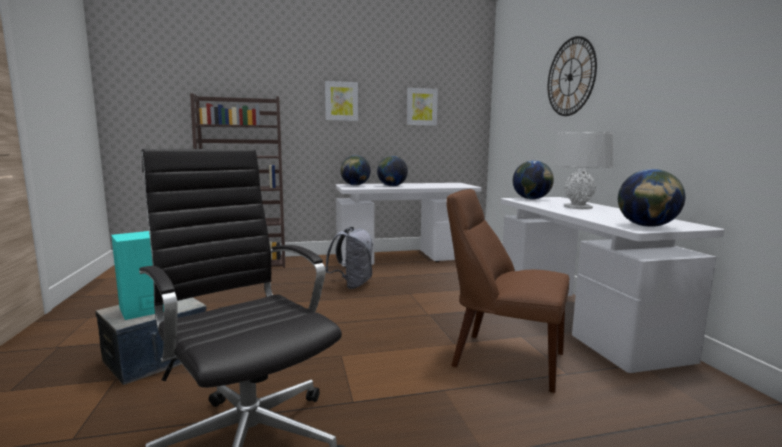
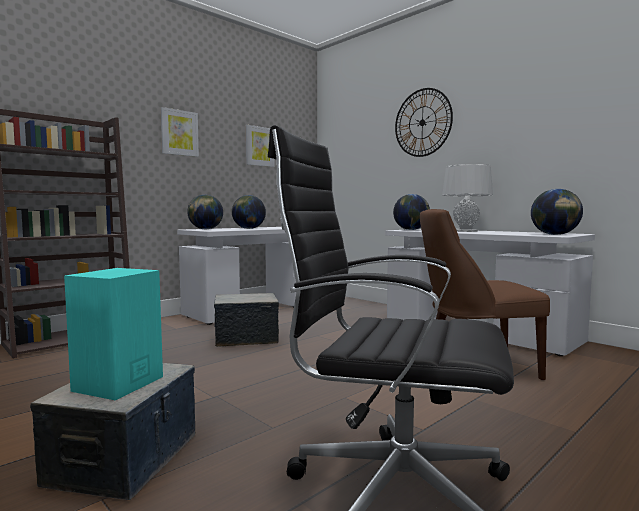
camera: 30 degrees left, 5 degrees down
(352, 284) = (246, 338): grey backpack -> storage box

